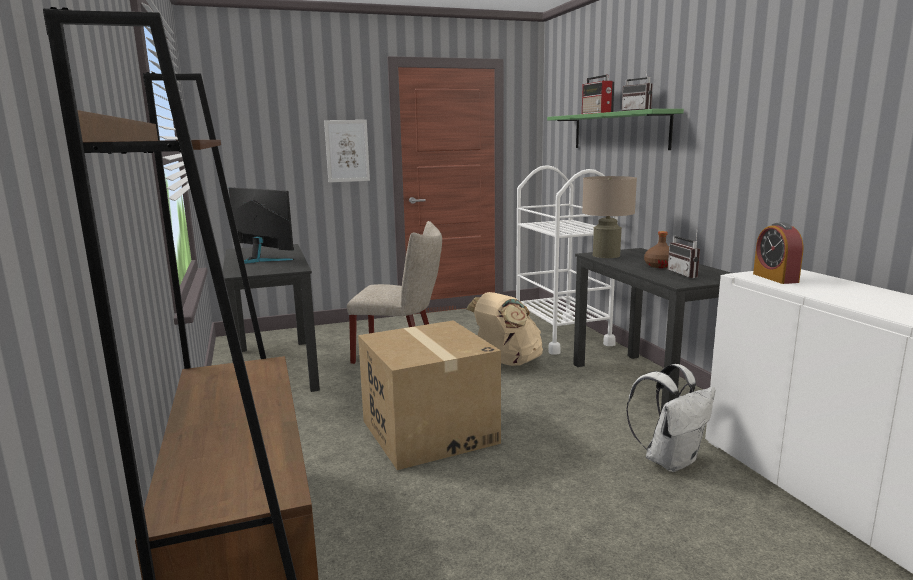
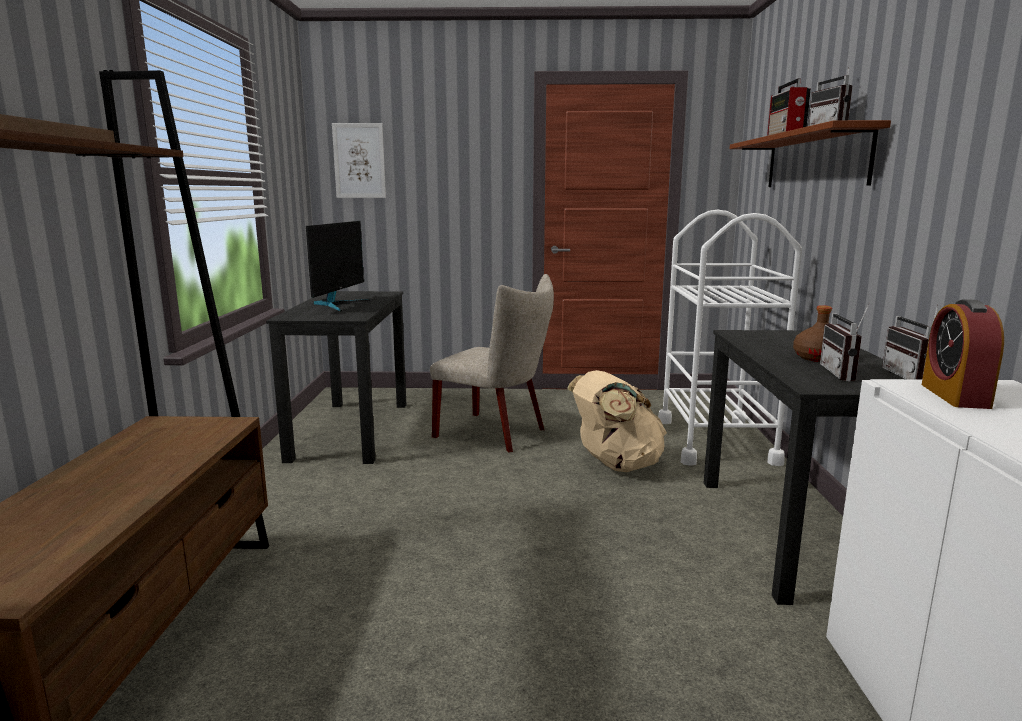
camera: 20 degrees right, 0 degrees up
(261, 259) = (338, 304): monitor -> monitor turned 45 degrees clockwise
(347, 151) = (479, 186): picture -> picture (359, 161)
(428, 431) = (448, 539): cardboard box -> none
(606, 255) = (754, 336): beige table lamp -> none
(619, 131) = (814, 160): green shelf -> brown shelf
(670, 460) = (748, 658): white backpack -> none
(723, 272) = (913, 378): none -> radio

